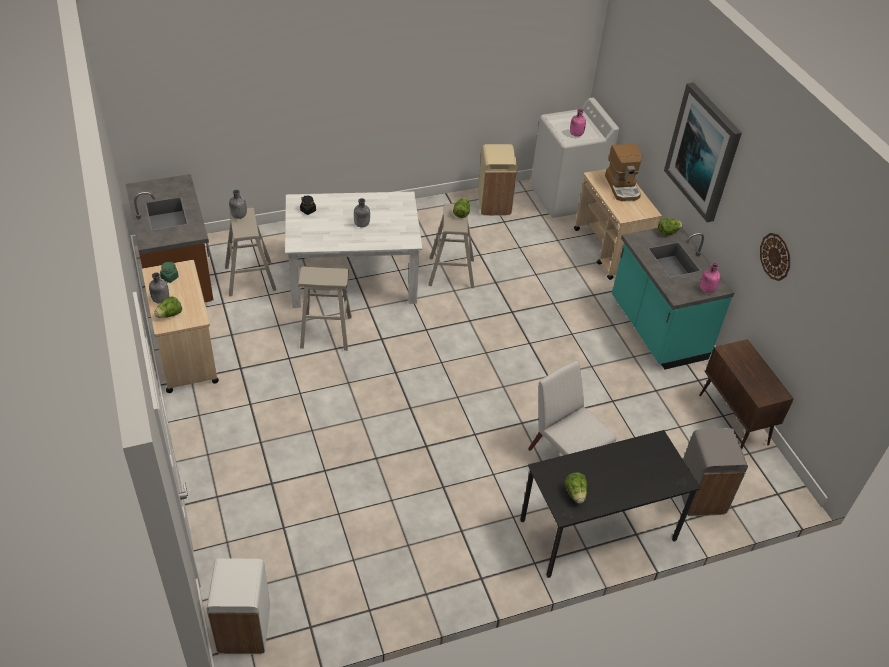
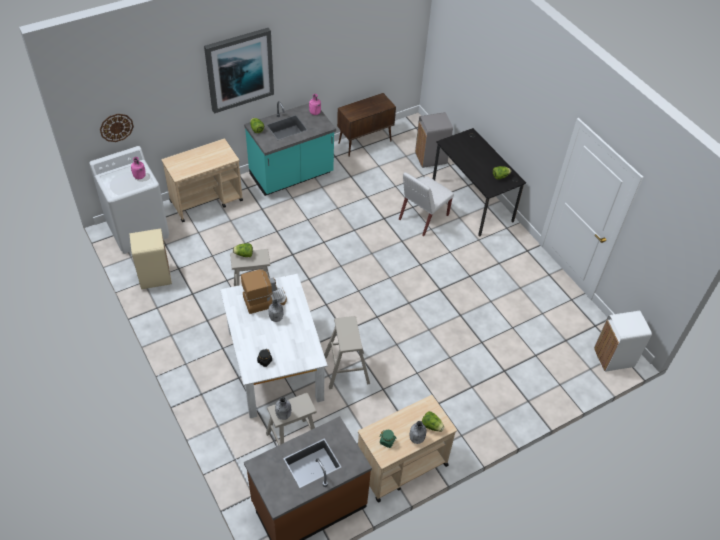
camera: 100 degrees left, 5 degrees up
(623, 187) = (191, 158): coffee machine -> coffee machine (264, 300)
(775, 256) = (331, 53): wall clock -> wall clock (116, 127)

